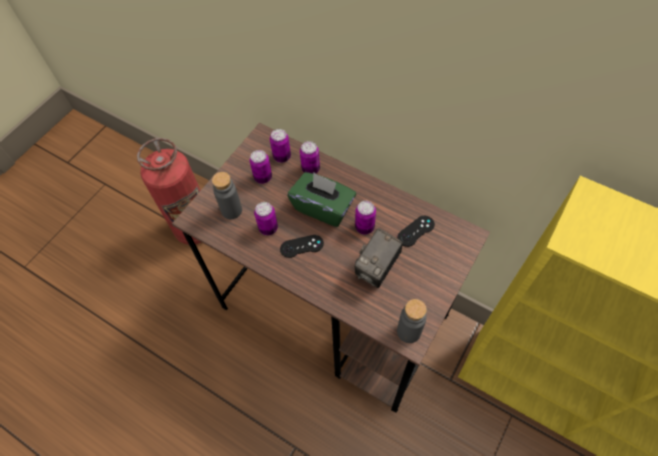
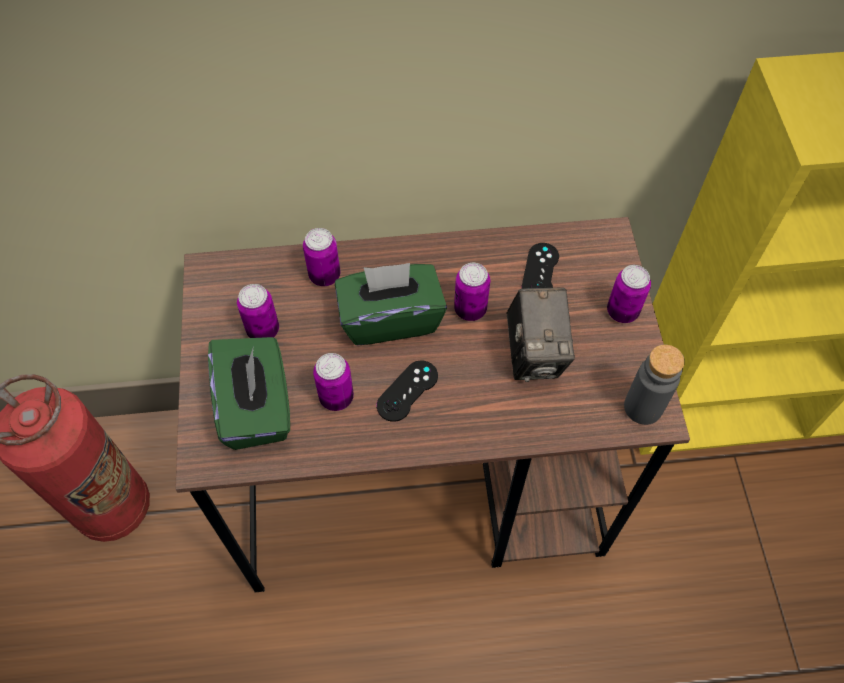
camera: 40 degrees left, 0 degrees up
(231, 210) = (257, 407): grey bottle -> green tissue box
(282, 157) = (266, 283): can -> can (622, 311)

